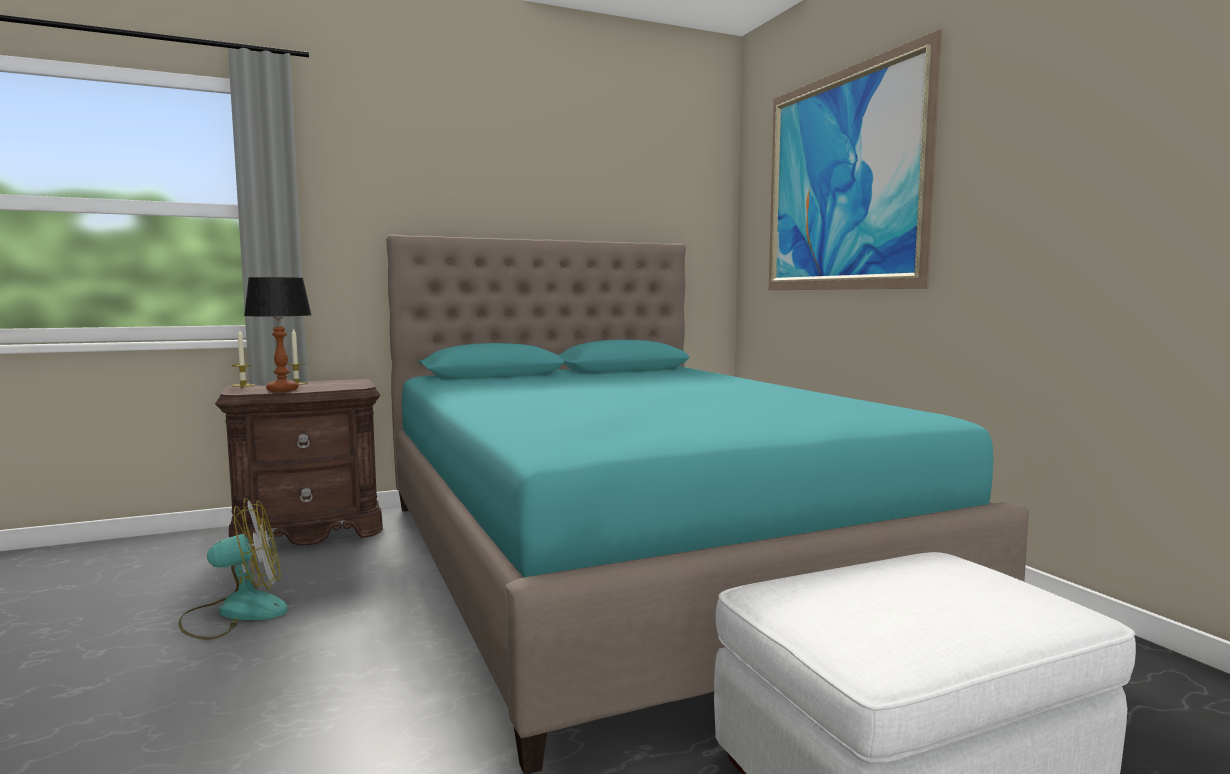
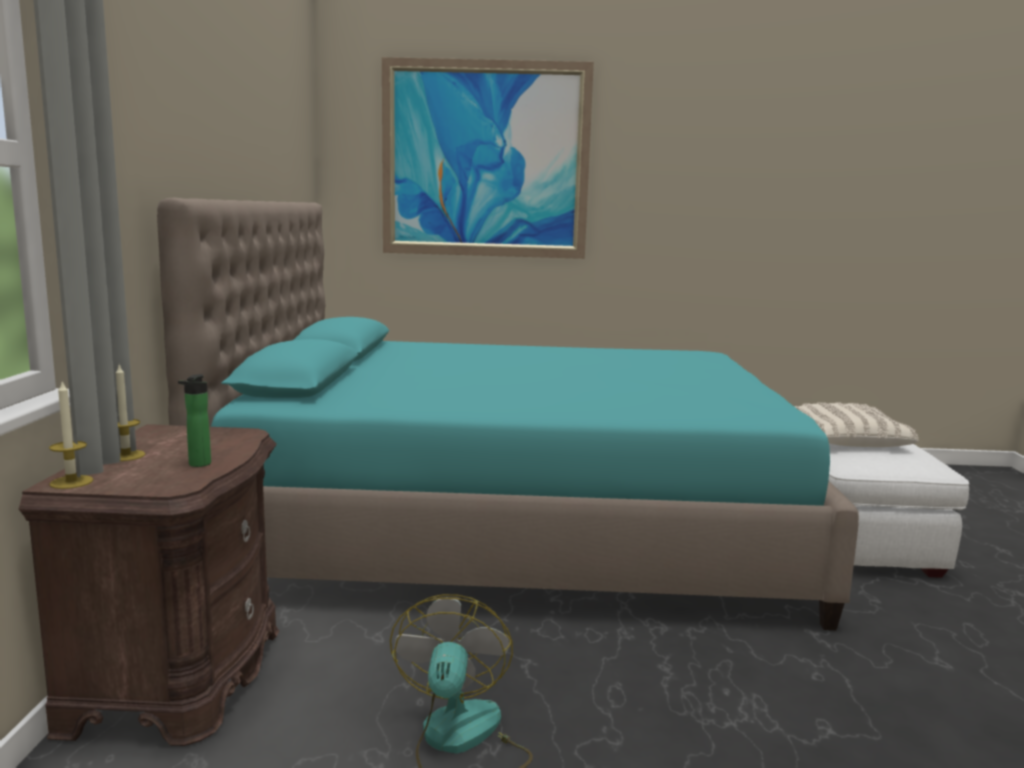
camera: 65 degrees left, 5 degrees up
(282, 390) = (197, 465): table lamp -> bottle
(925, 580) = (848, 438): none -> beige pillow

